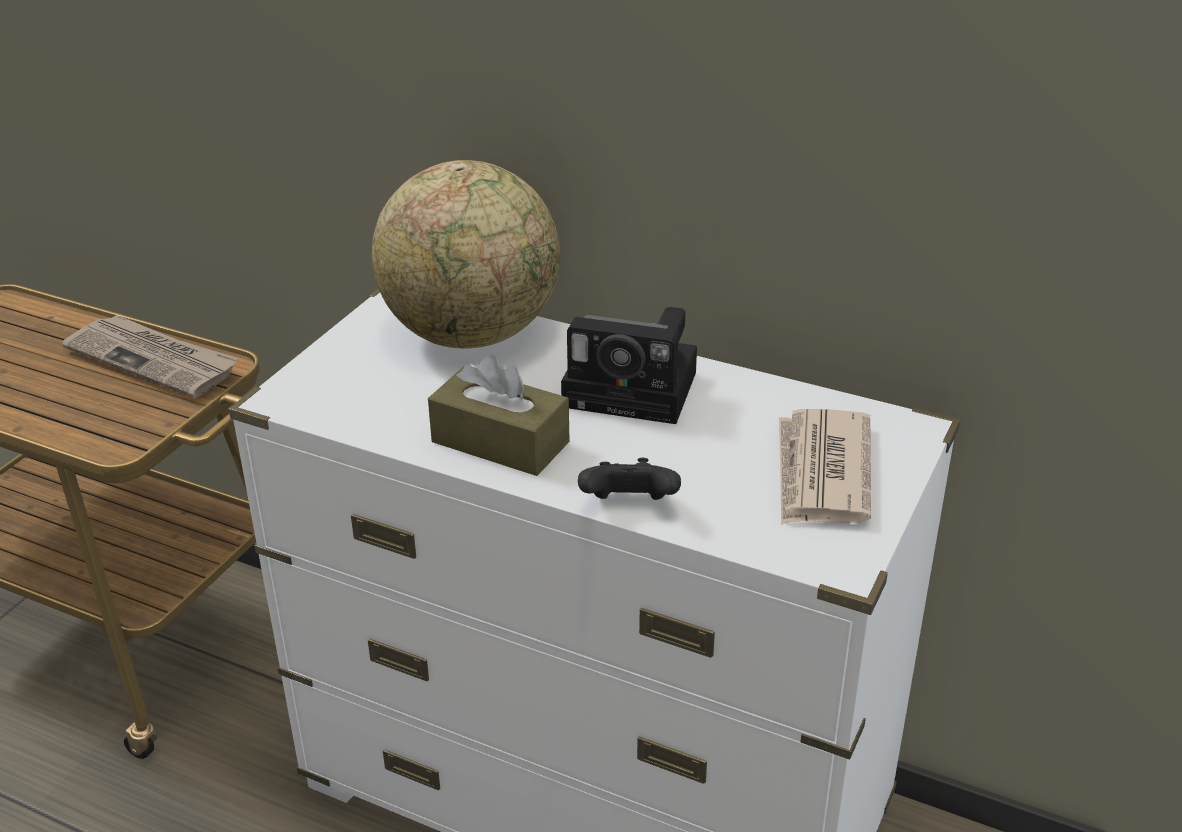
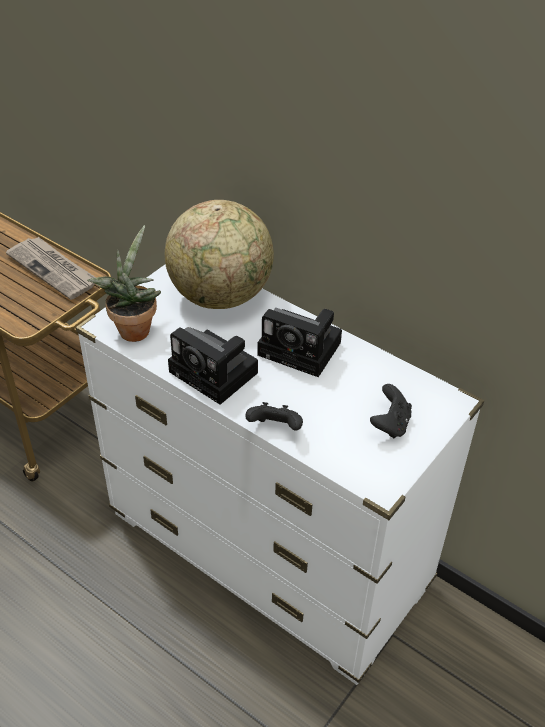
camera: 10 degrees right, 10 degrees up
(333, 397) = (133, 328): none -> potted plant
(500, 442) = (216, 373): brown tissue box -> camera
(821, 473) = (390, 424): newspaper -> black game controller

